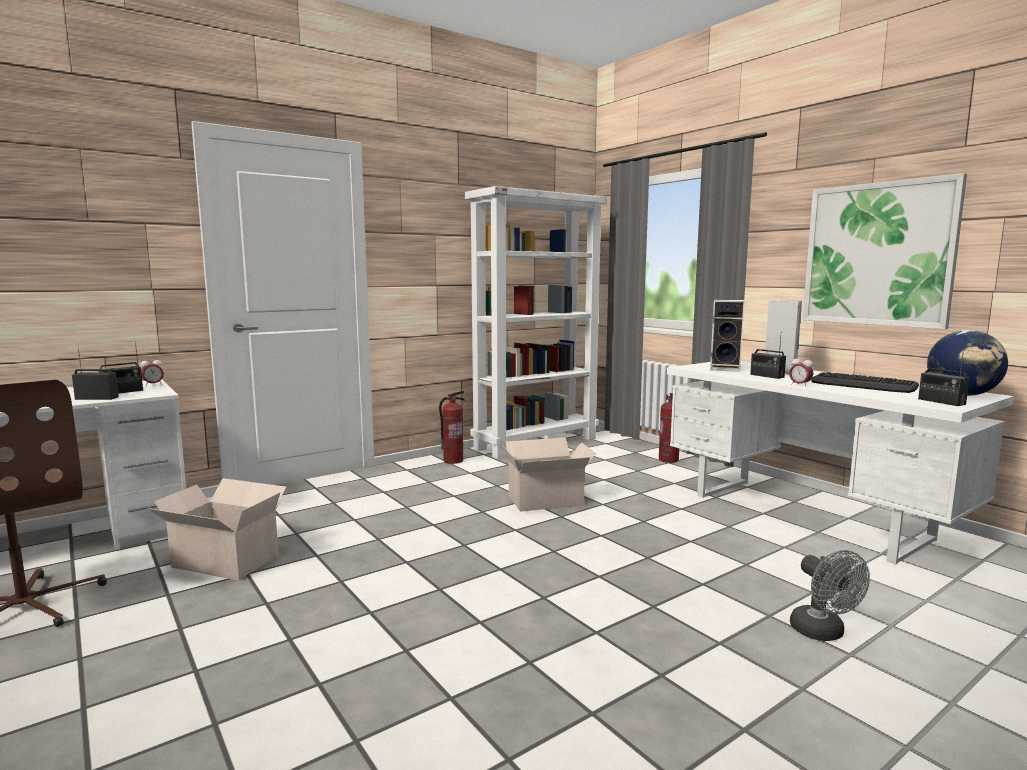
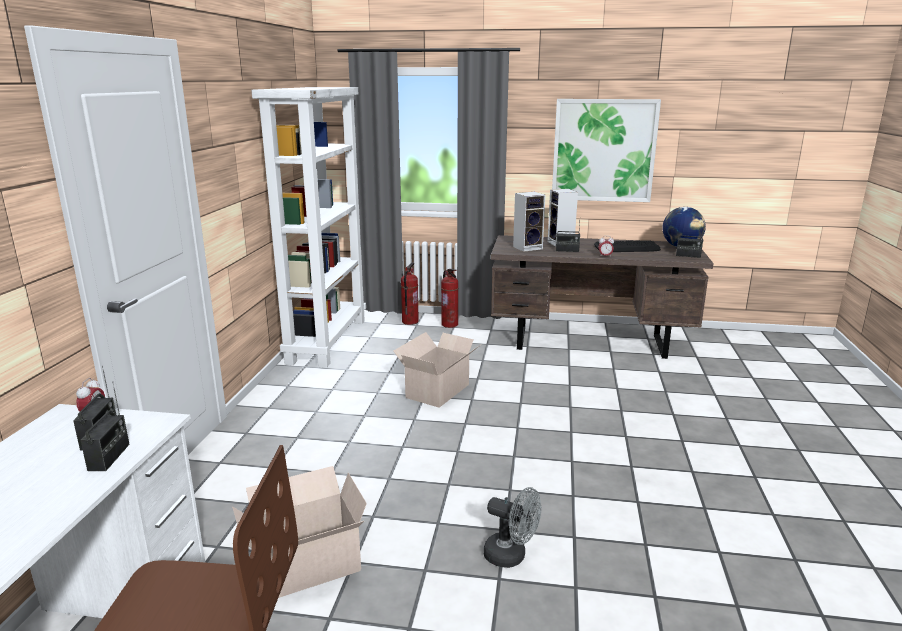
camera: 45 degrees left, 10 degrees up
(97, 398) = (109, 457): radio -> radio turned 135 degrees clockwise
(453, 460) = (291, 382): fire extinguisher -> fire extinguisher (410, 322)
(808, 516) = (590, 342): white desk -> brown desk
(823, 633) = (703, 412): grey fan -> grey fan (511, 556)

